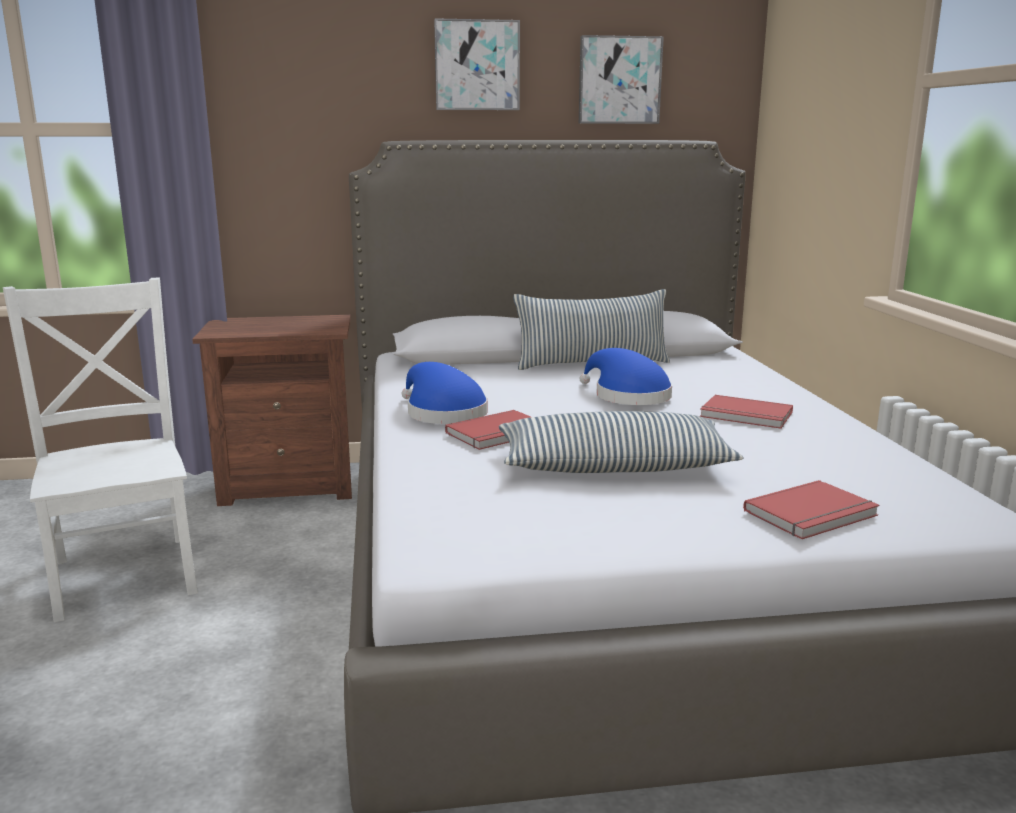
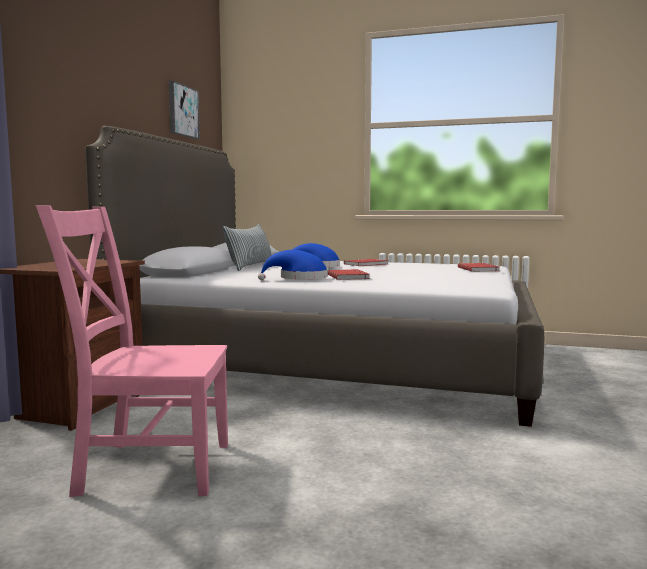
camera: 65 degrees left, 10 degrees down
(125, 572) = (149, 467): white chair -> pink chair
(477, 65) = (130, 85): picture -> none
(614, 466) = (410, 274): pillow -> none

